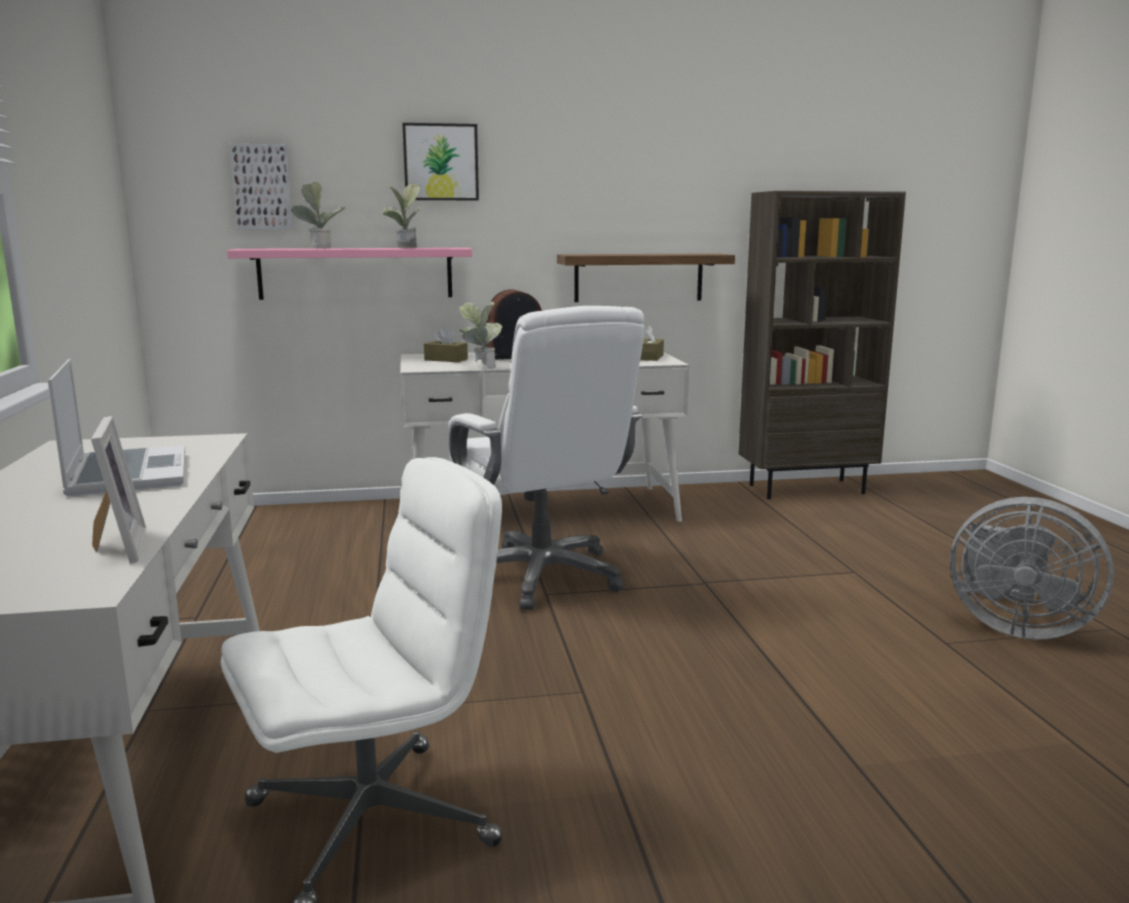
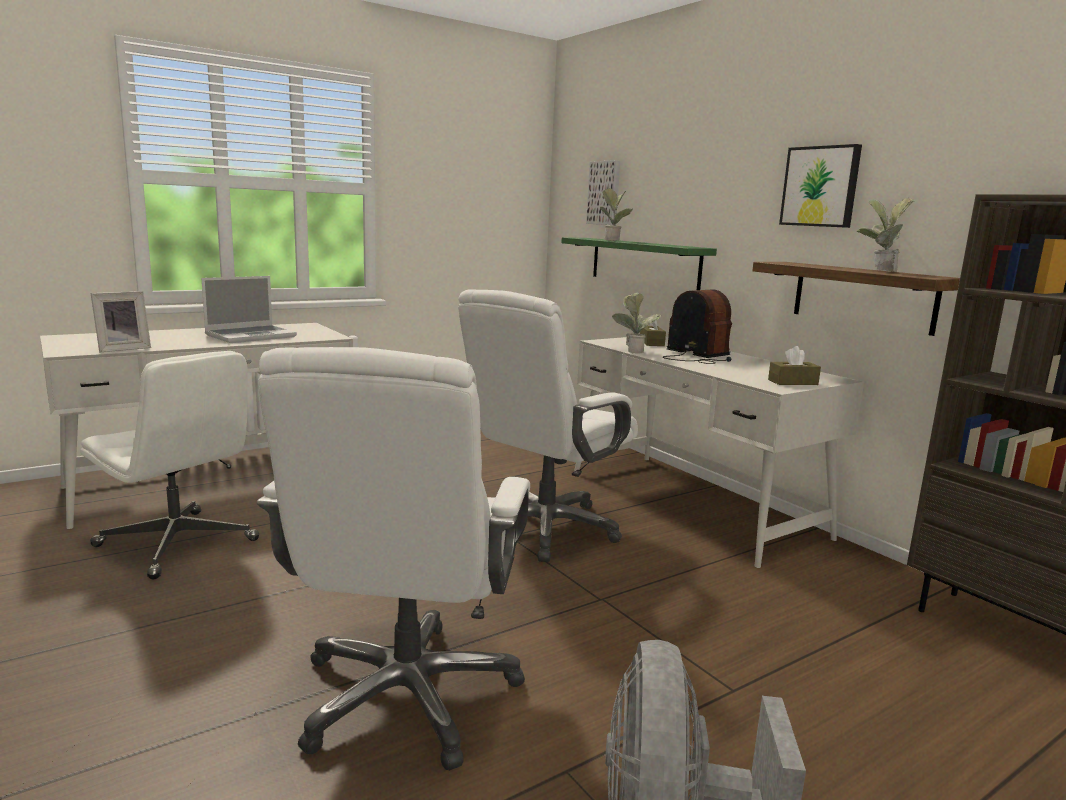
camera: 65 degrees right, 0 degrees up
(356, 273) = (644, 263): pink shelf -> green shelf
(403, 248) = (656, 244): potted plant -> potted plant (878, 271)
(441, 162) = (707, 170): picture -> picture (821, 186)
(841, 688) = (407, 695): none -> white office chair

